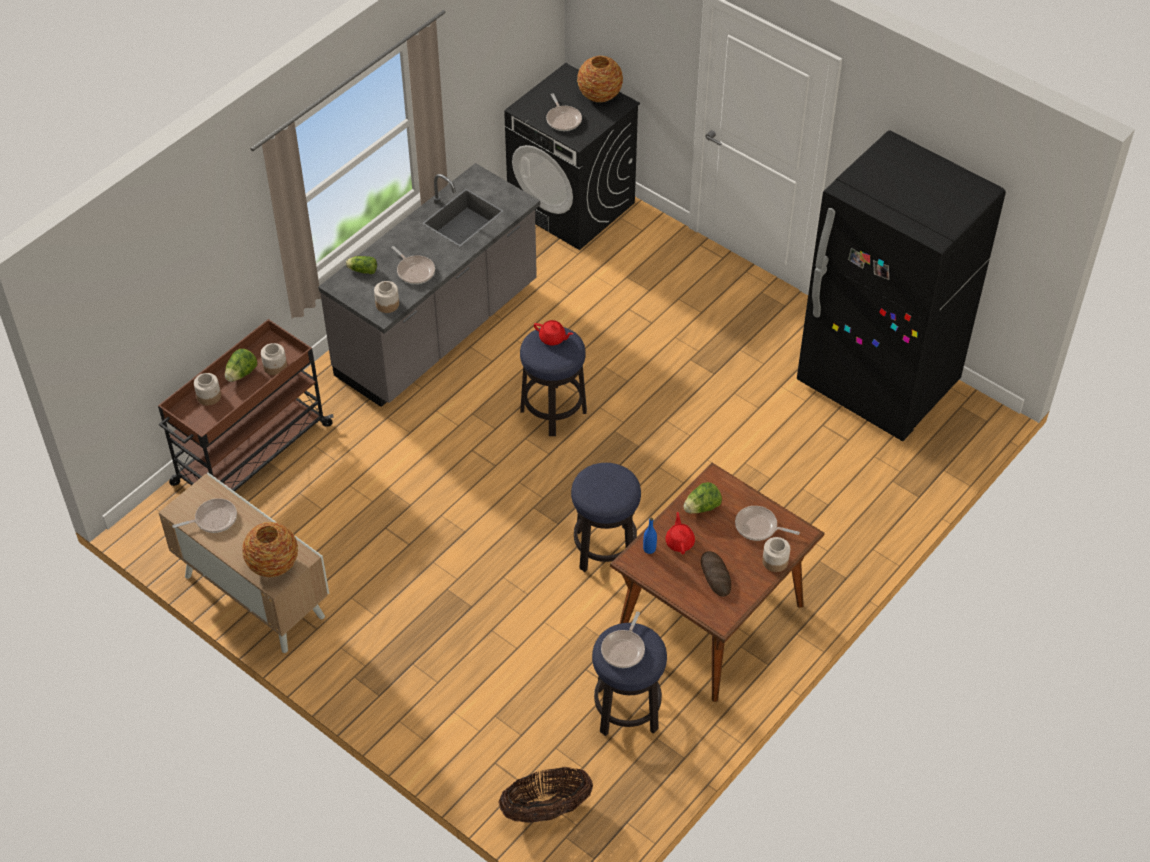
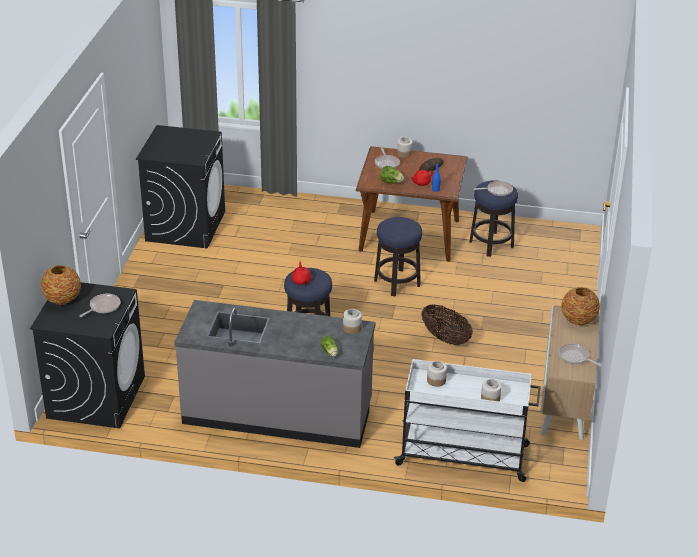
camera: 120 degrees left, 15 degrees down
(241, 374) = (457, 393): lettuce -> none
(250, 455) = (464, 455): brown cart -> white cart
(414, 271) = (310, 328): frying pan -> none
(546, 809) = (572, 250): basket -> basket (445, 338)
(877, 384) = (185, 226): black fridge -> black washing machine

